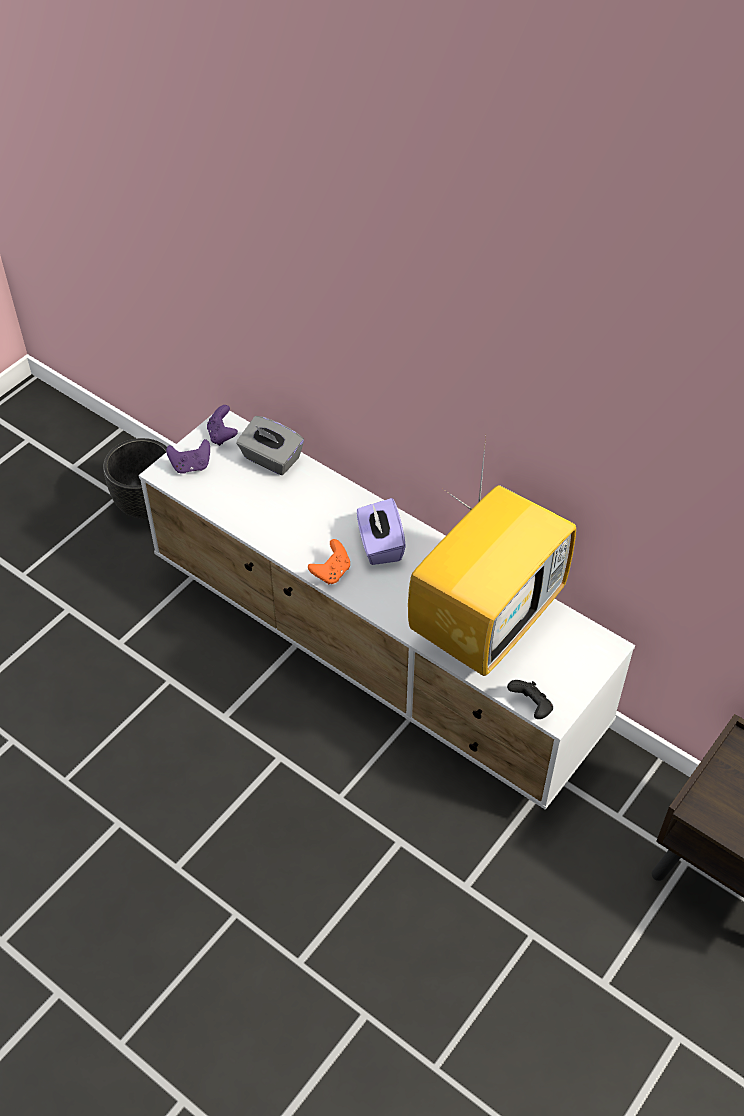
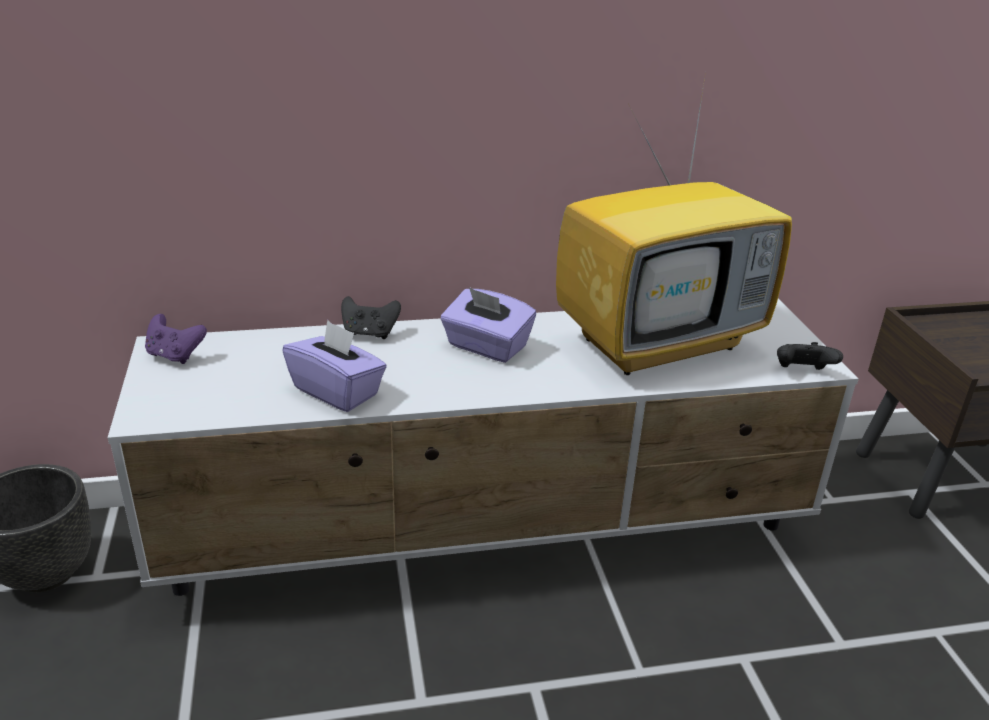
camera: 50 degrees left, 20 degrees down
(191, 466) = (173, 395): purple game controller -> none
(263, 520) = (337, 391): none -> purple tissue box
(271, 459) = (265, 346): grey tissue box -> none
(331, 572) = (478, 389): orange game controller -> none
(333, 487) = (370, 333): none -> black game controller
(486, 617) = (660, 341): television -> television turned 75 degrees clockwise

